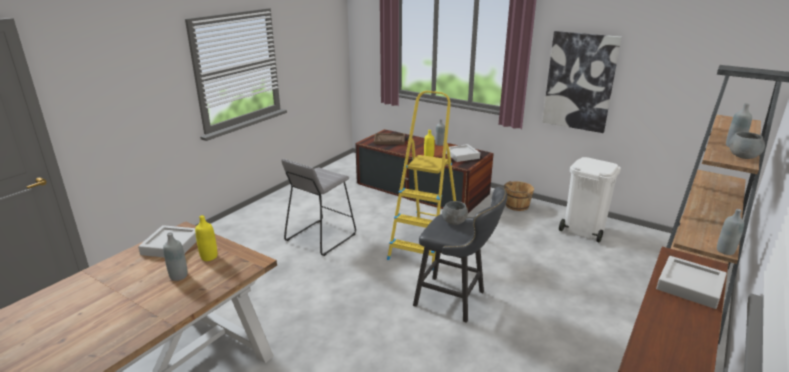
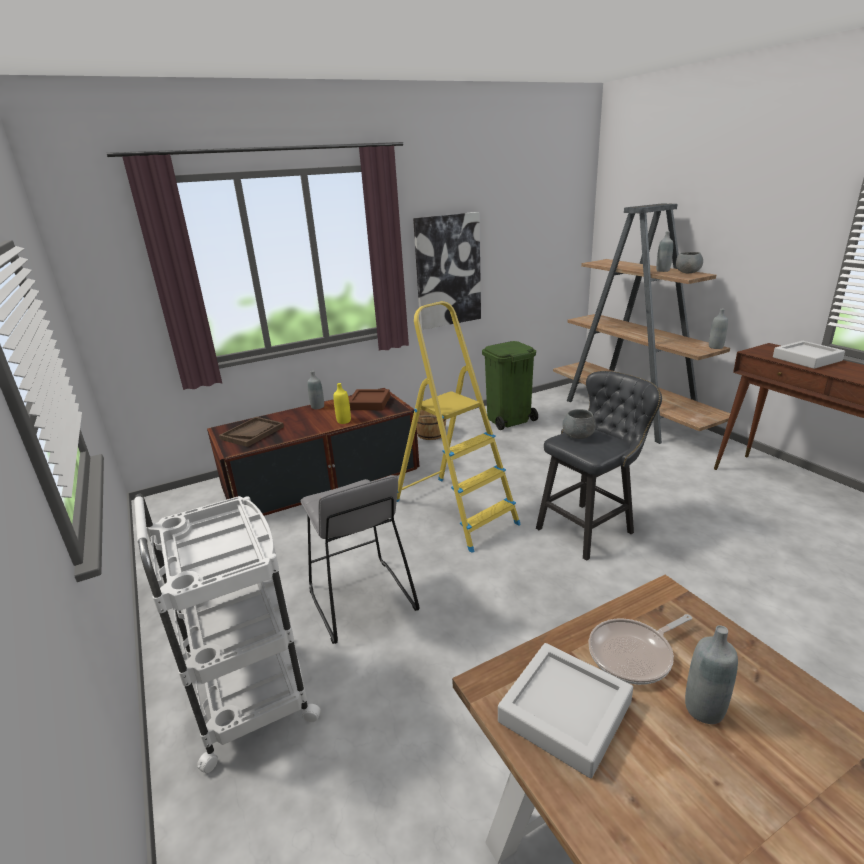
camera: 60 degrees left, 0 degrees up
(209, 257) = (634, 654): yellow bottle -> frying pan
(246, 232) = (252, 697): none -> white cart
(462, 155) = (369, 403): grey tray -> brown tray
(583, 230) = (508, 420): white trash can -> green trash can

